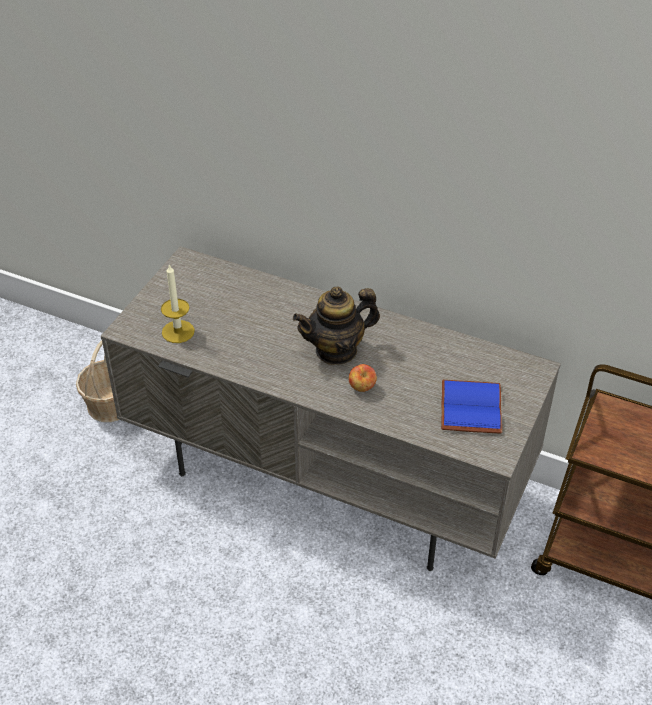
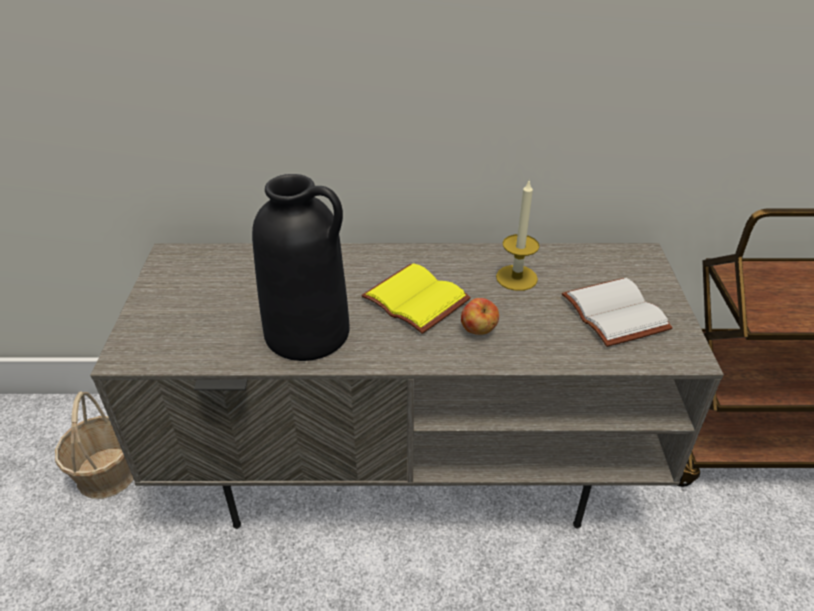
camera: 25 degrees left, 5 degrees down
(178, 331) = (202, 337): candle -> candle (516, 278)
(247, 351) = (309, 332): none -> black vase
(336, 350) = (418, 299): teapot -> yellow book
(468, 407) = (611, 313): blue book -> white book

